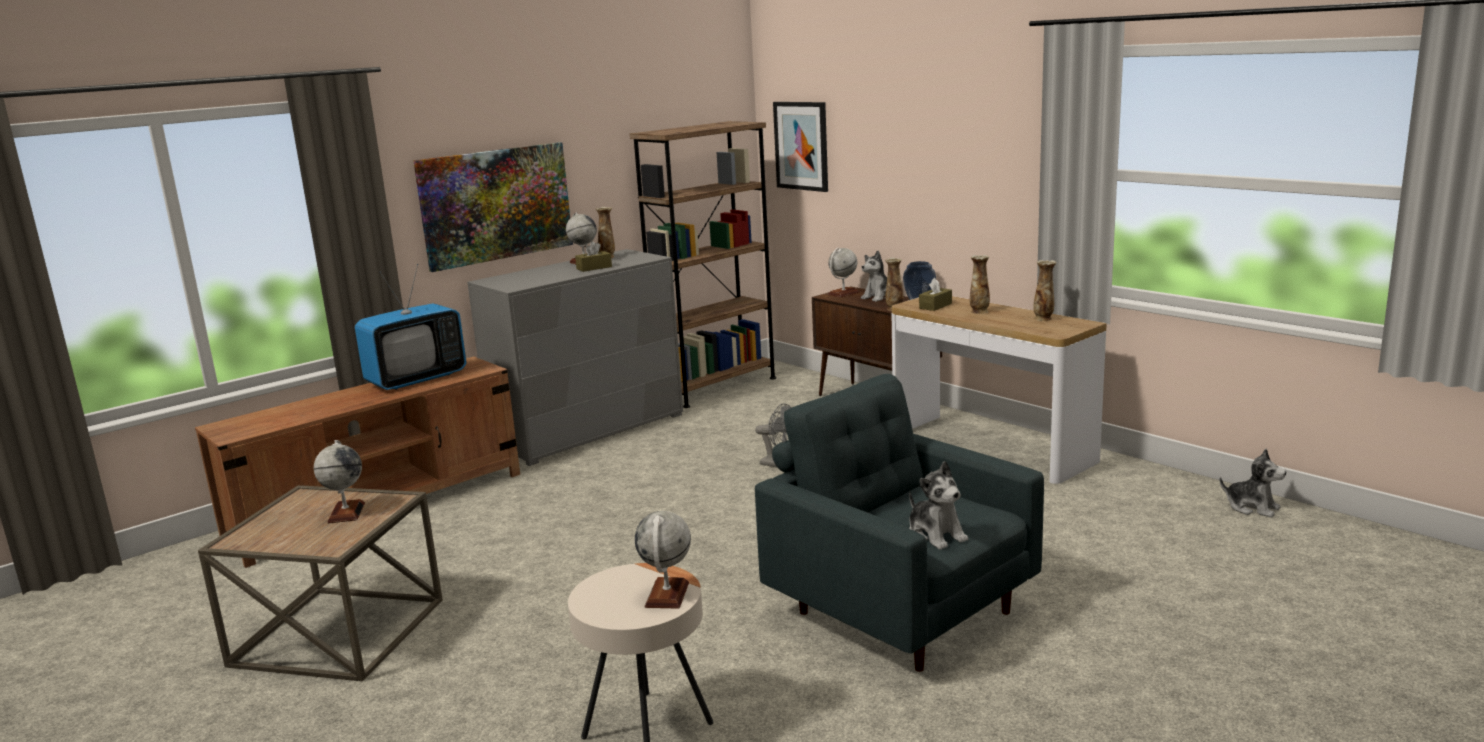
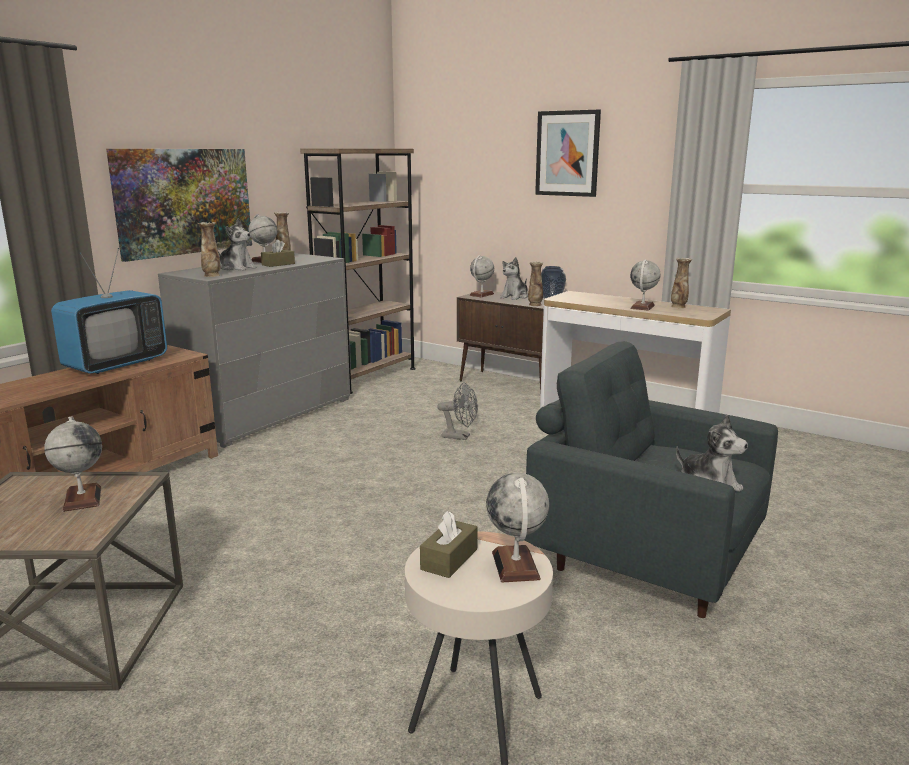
camera: 15 degrees left, 0 degrees up
(801, 146) = (439, 172): picture -> picture (567, 153)
(935, 306) = (581, 299): brown tissue box -> brown tissue box (449, 559)
(979, 311) = (621, 302): vase -> vase (212, 275)
(998, 319) = (642, 307): none -> globe
(1252, 507) = (856, 453): plush toy -> plush toy (237, 268)

